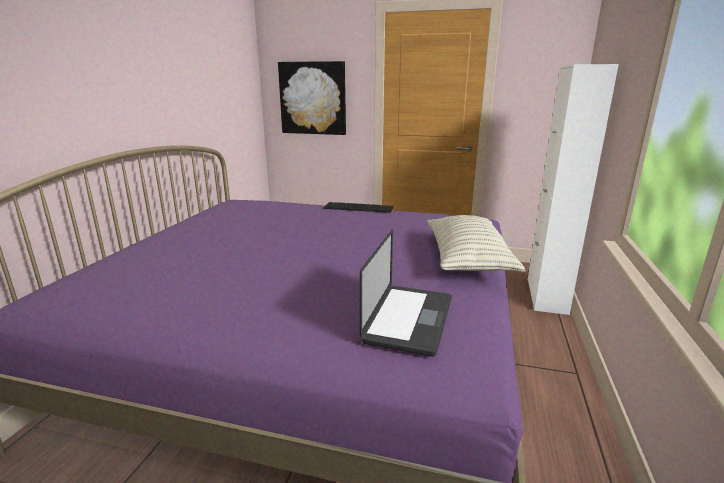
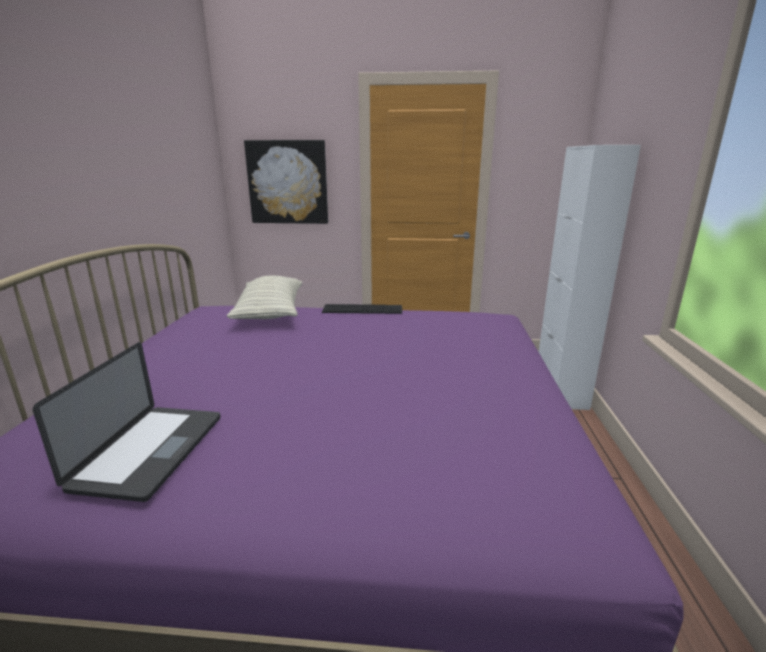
camera: 10 degrees left, 0 degrees up
(409, 319) = (494, 461): laptop -> laptop (150, 451)
(467, 260) = (516, 369): pillow -> pillow (270, 313)

